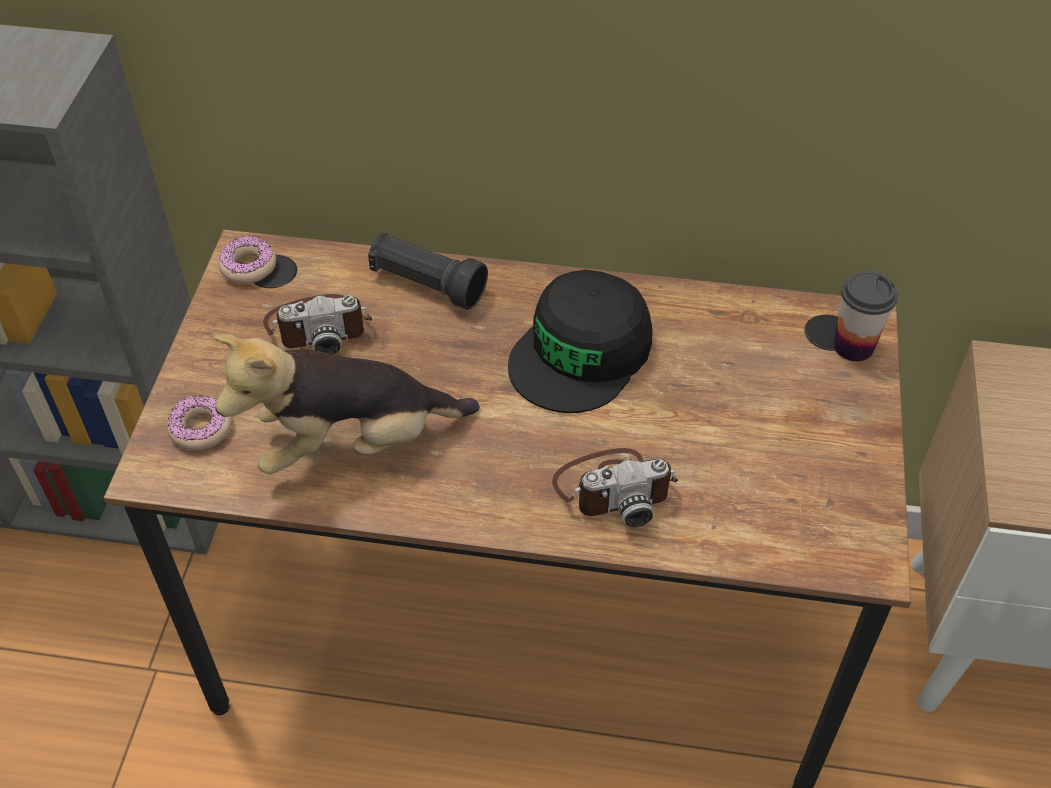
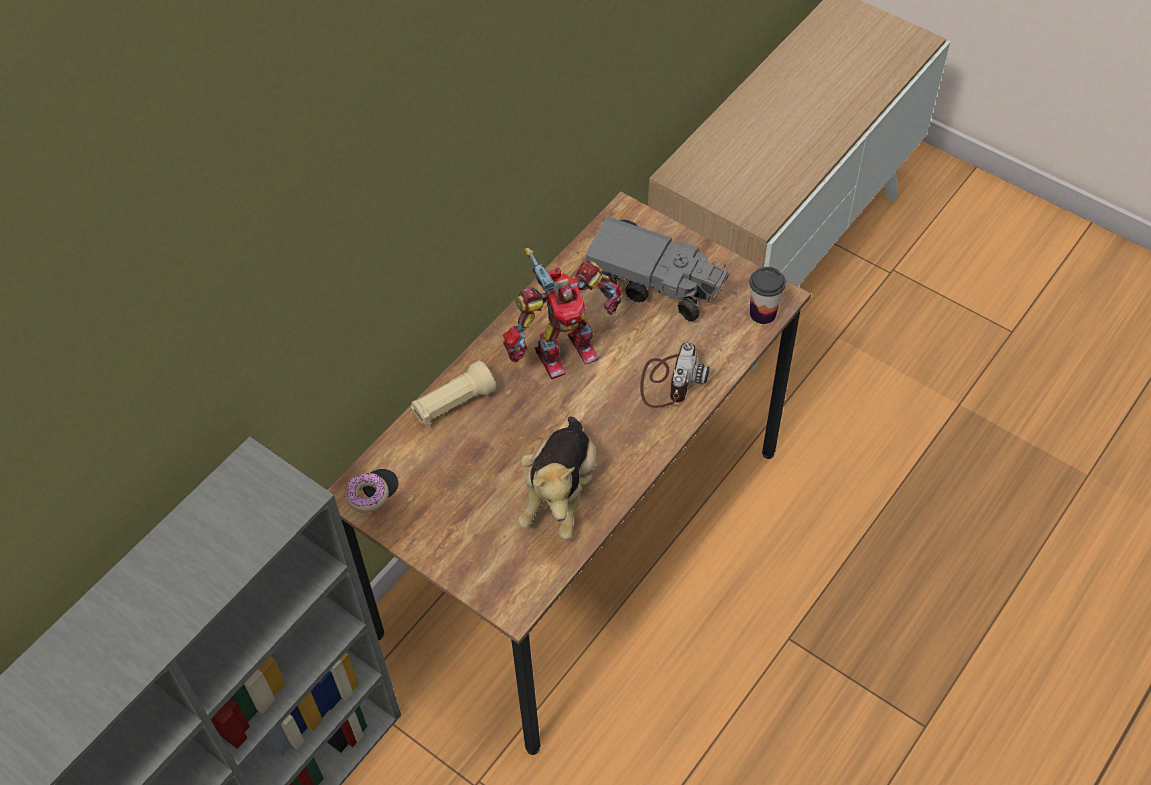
camera: 60 degrees left, 5 degrees up
(201, 428) = (496, 569): donut -> none
(318, 326) = (450, 476): camera -> none
(427, 284) = (453, 404): black flashlight -> beige flashlight
(582, 353) = (563, 351): black cap -> toy robot
(766, 404) = (656, 285): none -> toy truck
(853, 346) = (641, 226): cup -> cup (763, 313)

